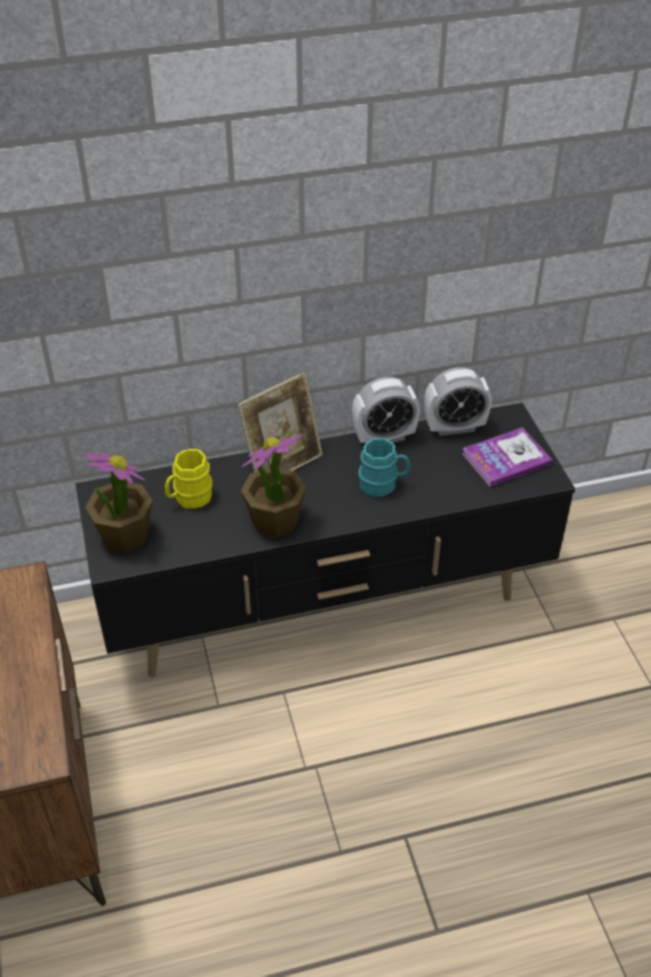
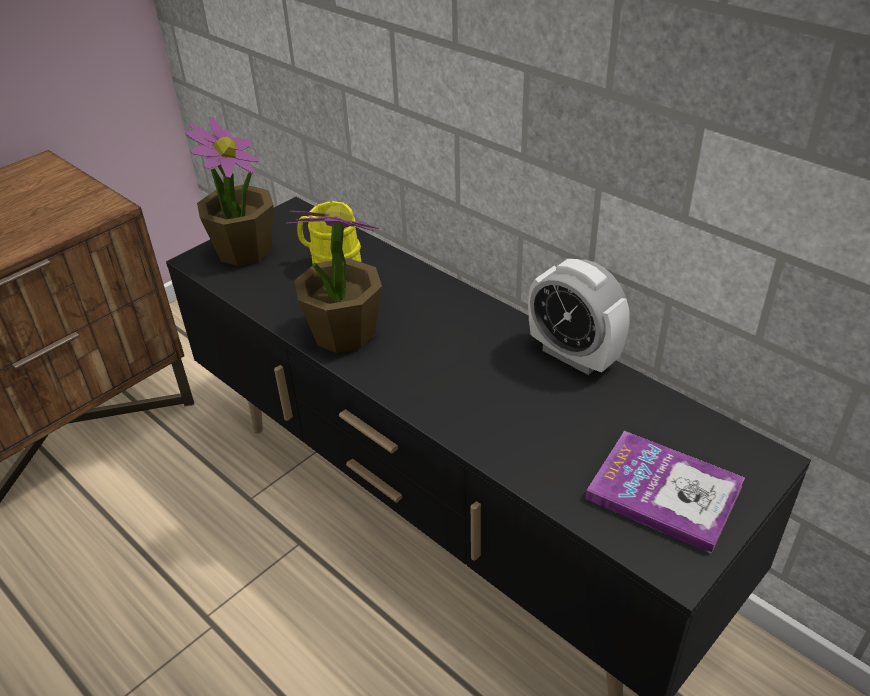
camera: 60 degrees right, 5 degrees down
(282, 464) = (443, 299): picture frame -> none
(383, 484) = (485, 391): turquoise mug -> none
(454, 427) = (667, 410): alarm clock -> none

